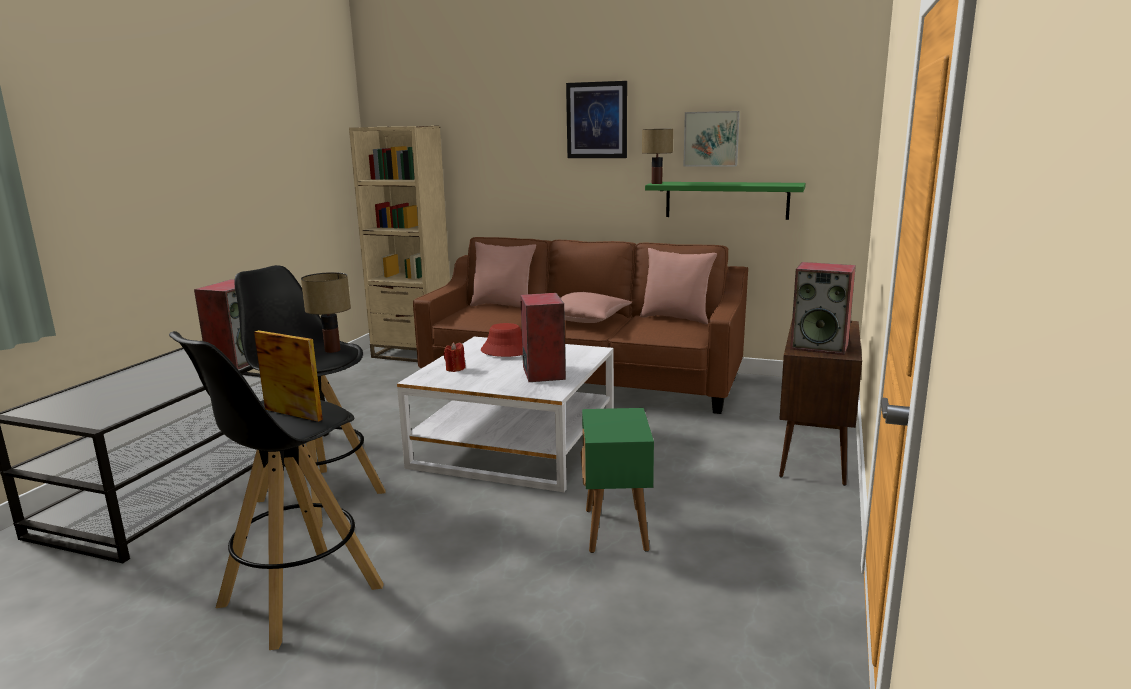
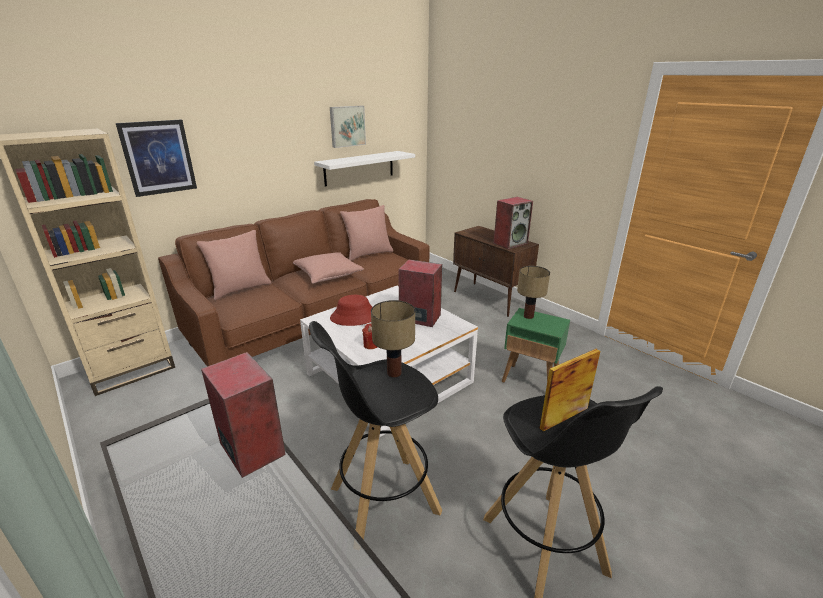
camera: 60 degrees left, 10 degrees up
(597, 120) = (265, 115): picture -> picture (158, 157)
(657, 183) = (330, 163): table lamp -> table lamp (529, 316)
(726, 200) = (359, 168): green shelf -> white shelf

